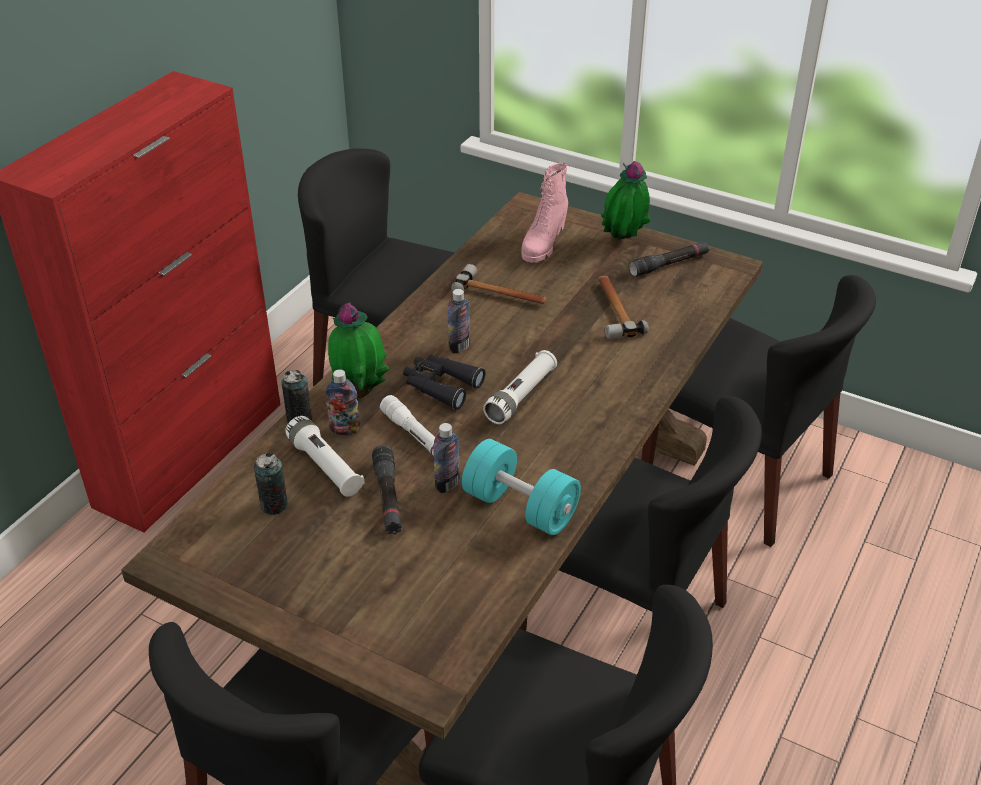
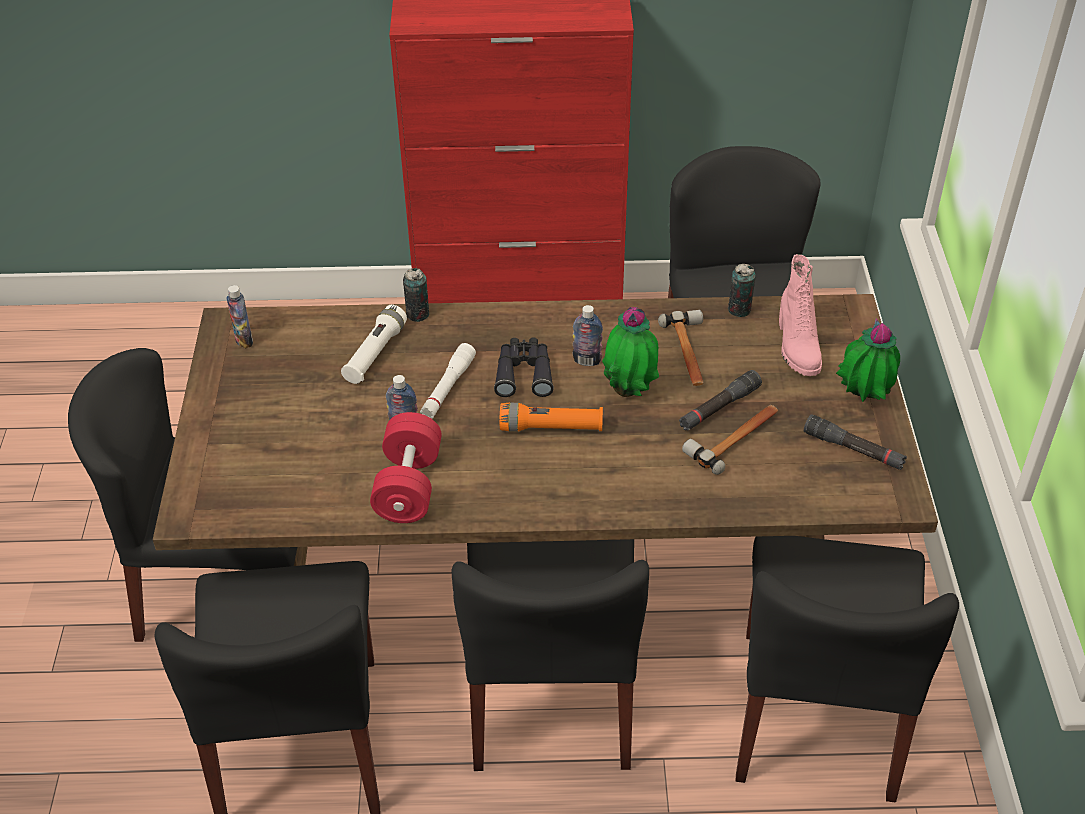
camera: 60 degrees right, 5 degrees up
(274, 505) = (314, 348): can -> can (739, 310)
(345, 429) = (425, 344): bottle -> bottle (244, 340)
(360, 391) = (479, 330): potted plant -> potted plant (630, 391)
(388, 497) = (366, 404): black flashlight -> black flashlight (719, 408)
(520, 507) = (408, 486): turquoise dumbbell -> red dumbbell
(521, 396) = (551, 428): white flashlight -> orange flashlight
(543, 244) = (796, 347): pink boot -> pink boot turned 90 degrees counterclockwise

